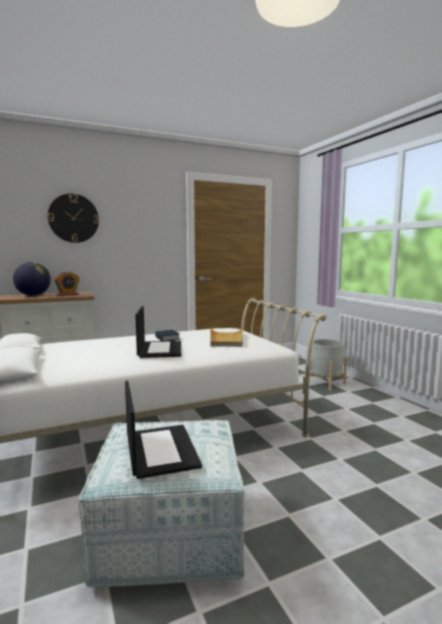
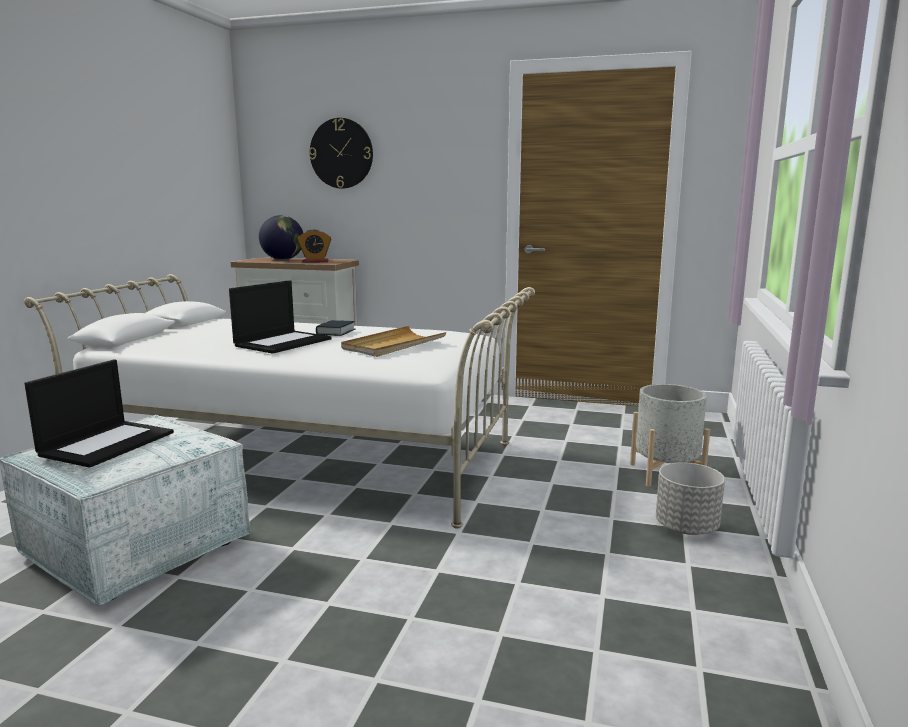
camera: 40 degrees right, 5 degrees up
(374, 402) = (687, 528): none -> grey planter

